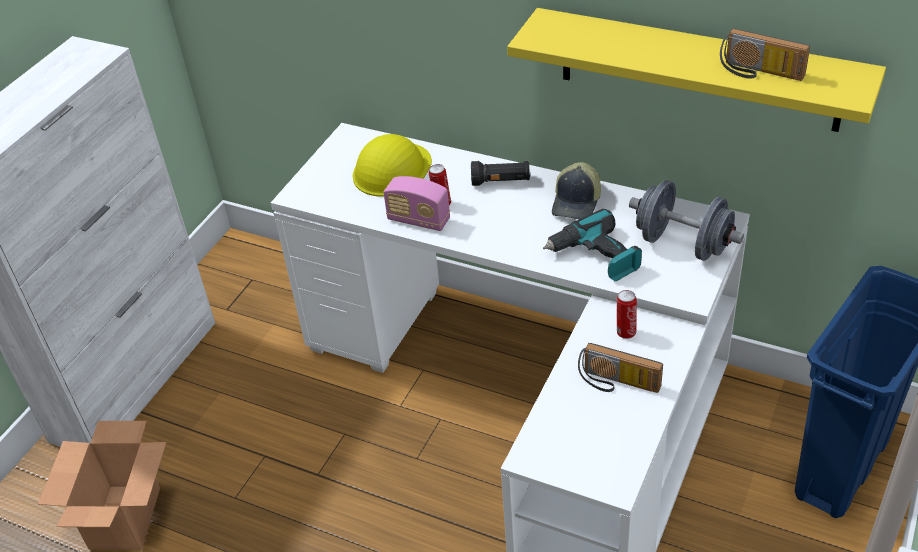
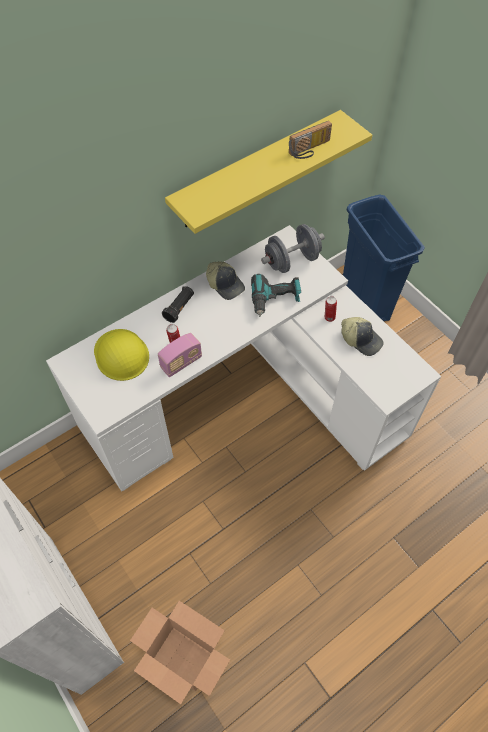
camera: 65 degrees left, 15 degrees up
(617, 384) = (361, 339): radio -> cap

